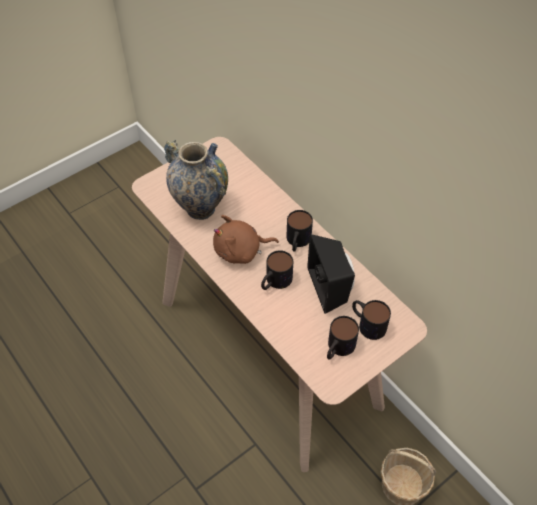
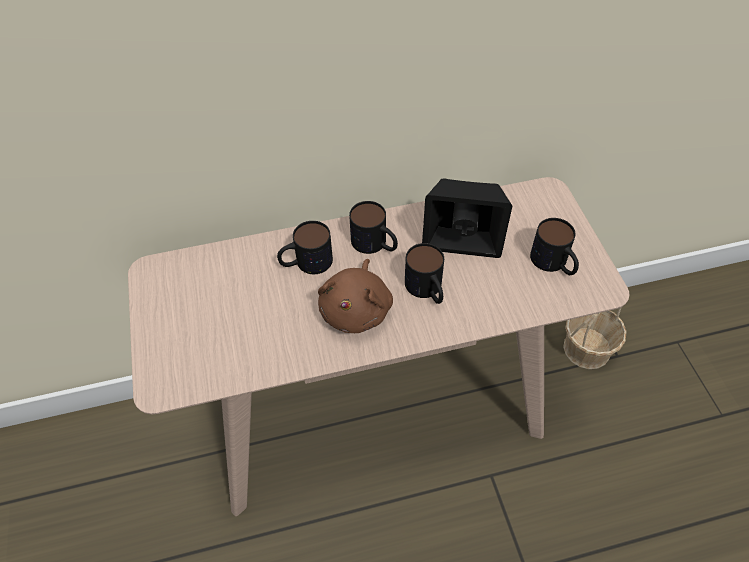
camera: 65 degrees left, 0 degrees up
(200, 208) = (252, 332): vase -> none
(367, 323) = (529, 224): mug -> mug (306, 263)

